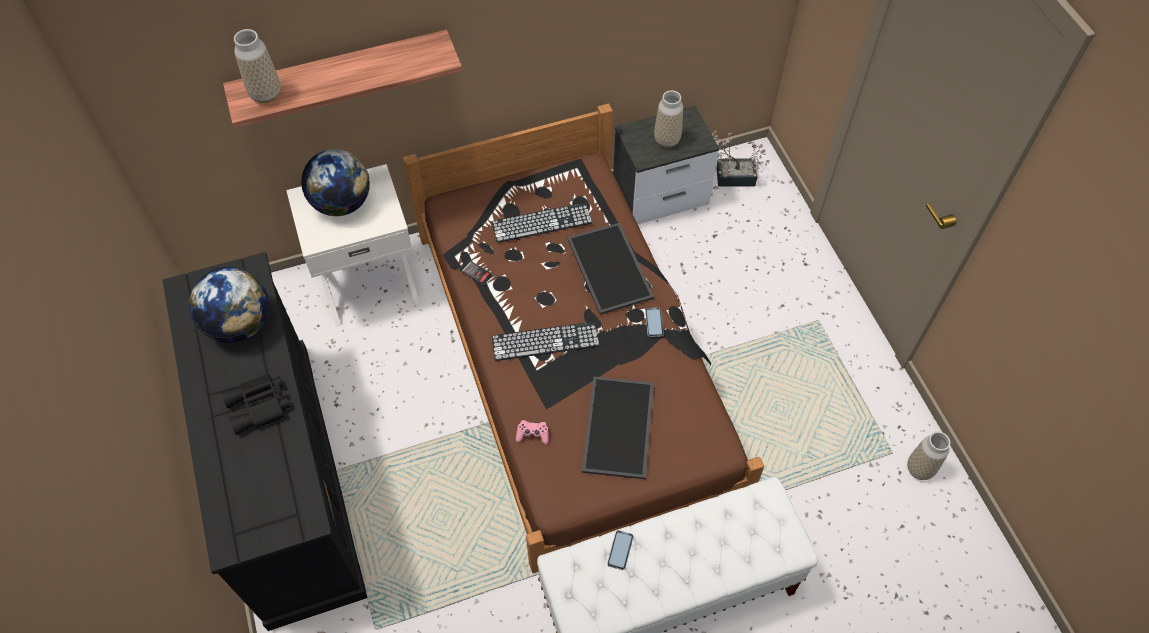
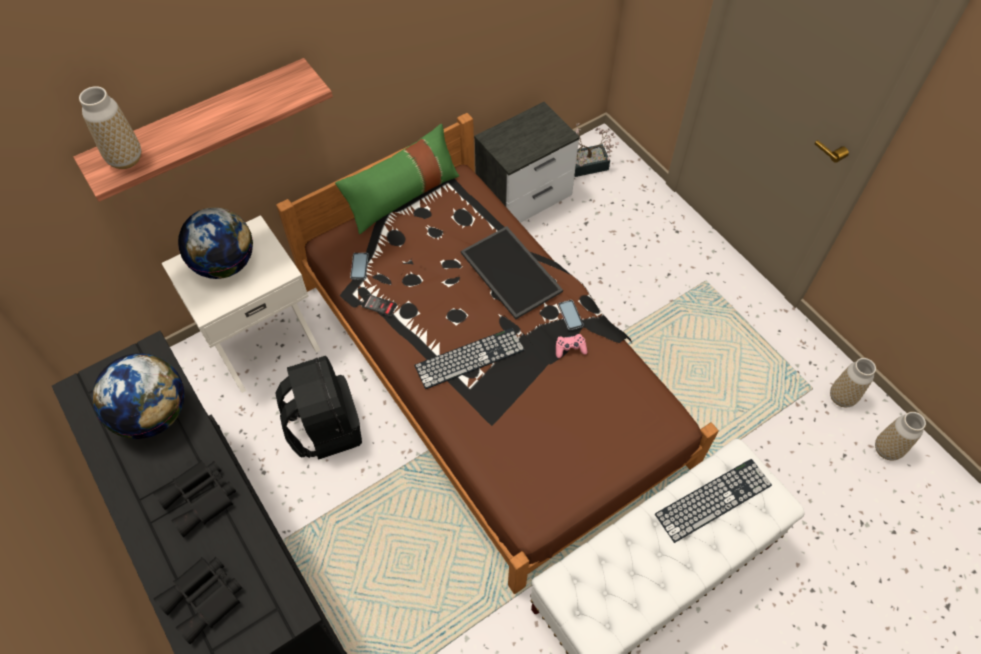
camera: 15 degrees left, 0 degrees up
(240, 491) = (205, 599): none -> black binoculars
(403, 377) = (325, 427): none -> black backpack
(529, 172) = (402, 196): none -> green pillow
(532, 434) = (486, 455): pink game controller -> pink game controller (570, 348)
(541, 222) = (430, 242): keyboard -> keyboard (713, 499)
(620, 428) = (570, 427): tray -> none
(620, 550) = (614, 552): phone -> phone (359, 266)
(667, 140) = (528, 139): vase -> vase (887, 449)

